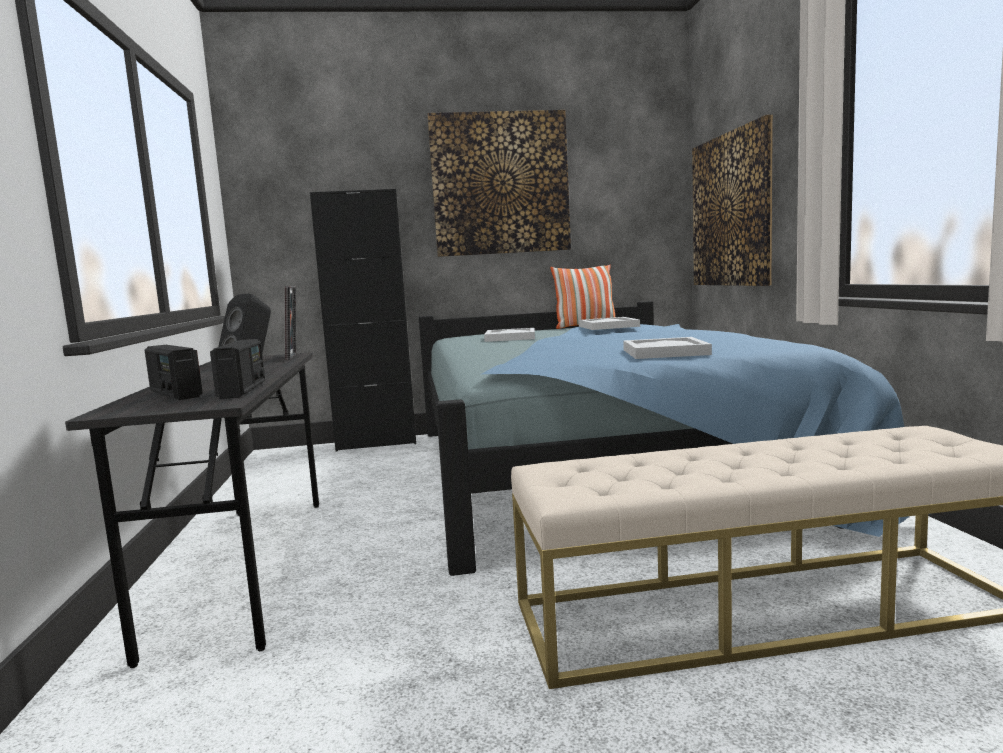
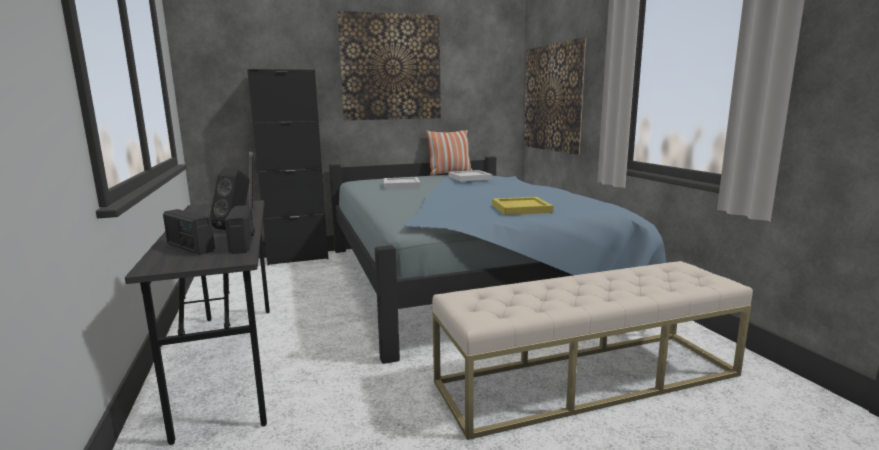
camera: 10 degrees left, 5 degrees up
(666, 352) = (522, 208): white tray -> yellow tray

